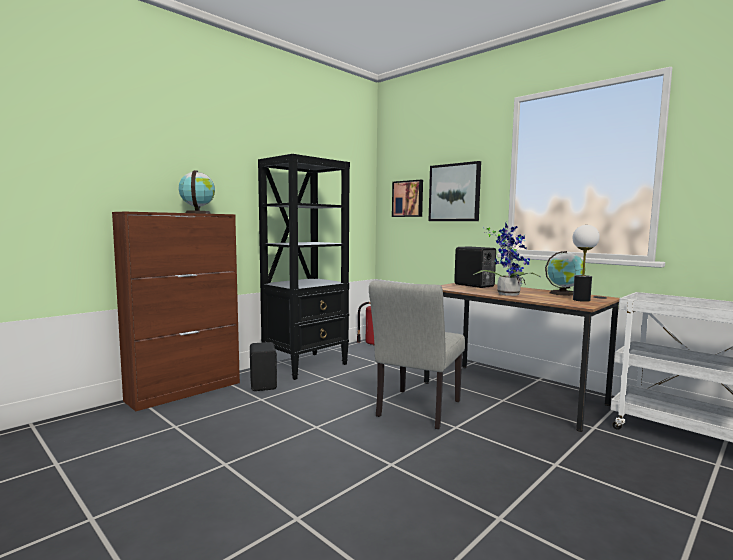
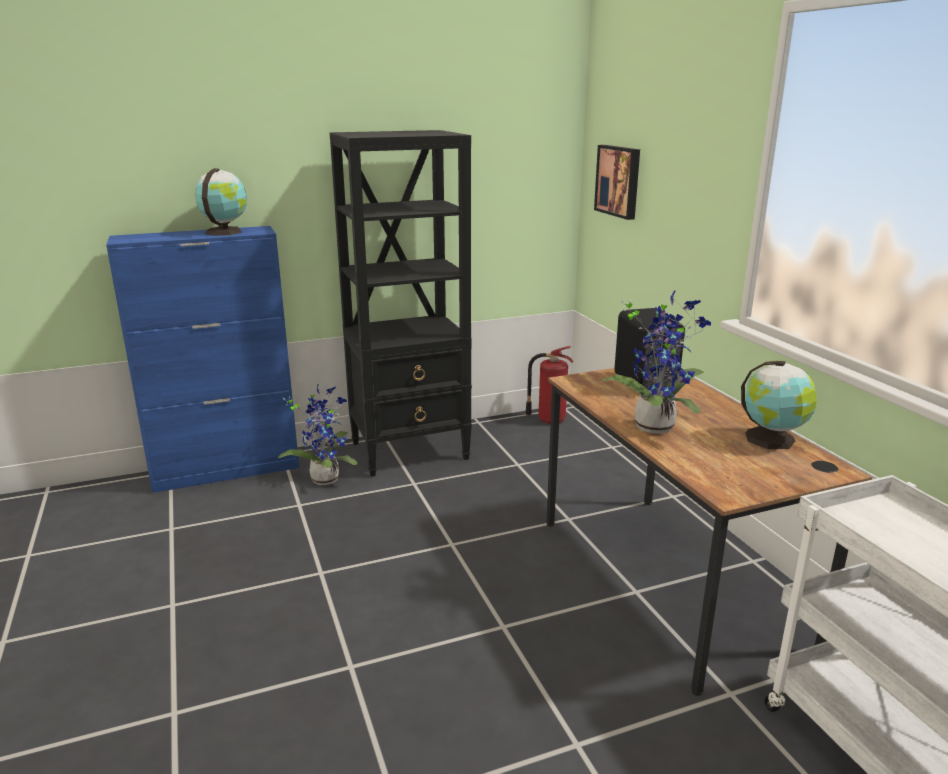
camera: 25 degrees right, 15 degrees up
(185, 391) = (227, 470): brown cabinet -> blue cabinet
(264, 384) = (325, 477): black speaker -> potted plant
(416, 411) = (477, 579): grey chair -> none
(454, 192) = (679, 185): picture -> none
(581, 300) = (762, 471): table lamp -> none

